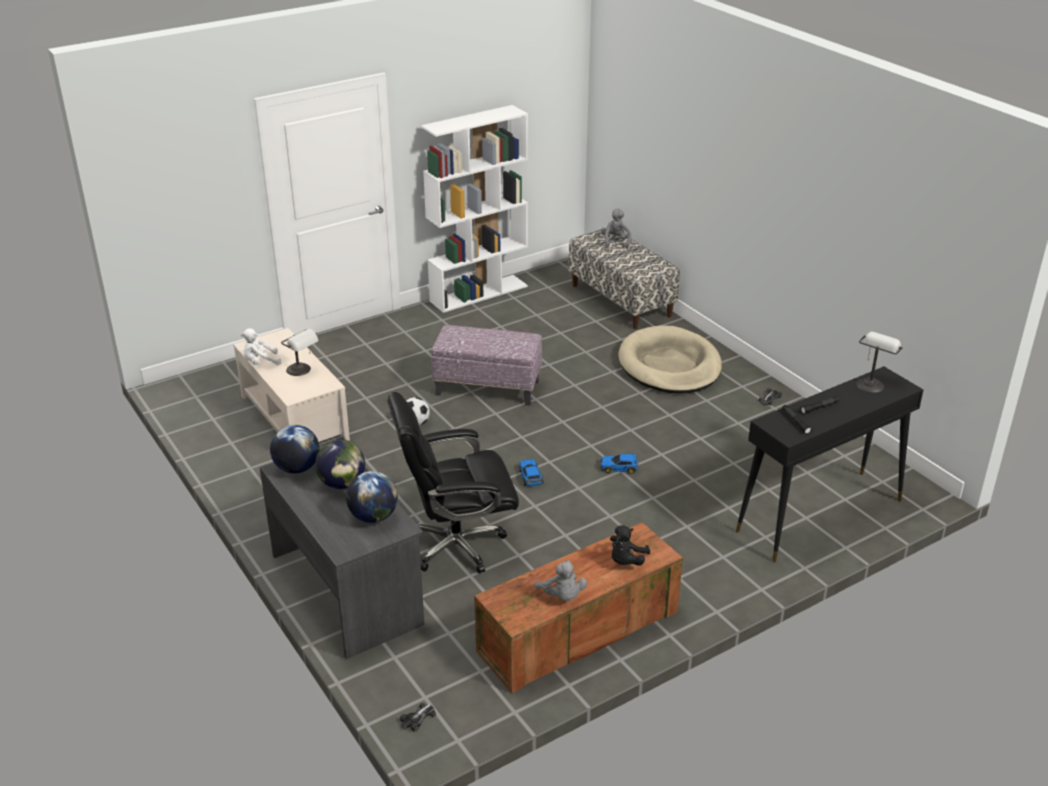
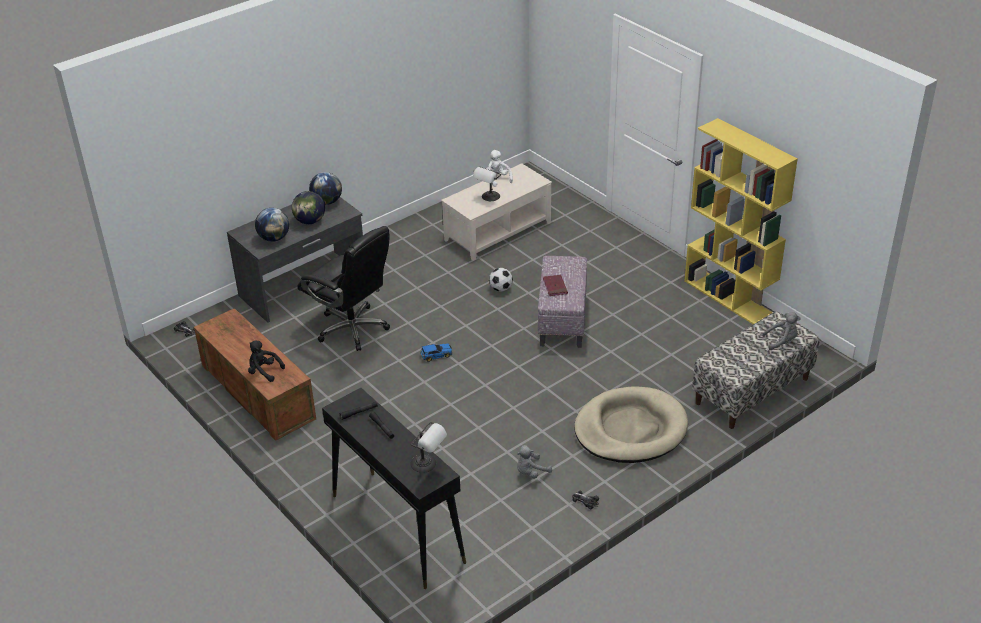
camera: 85 degrees right, 5 degrees up
(458, 544) = (351, 327): black office chair -> black office chair turned 150 degrees clockwise
(479, 293) = (729, 297): white bookcase -> yellow bookcase
(499, 344) = (555, 287): none -> red book
(562, 596) = (229, 344): grey plush toy -> grey plush toy (531, 472)
(619, 467) = (454, 403): toy car -> none

